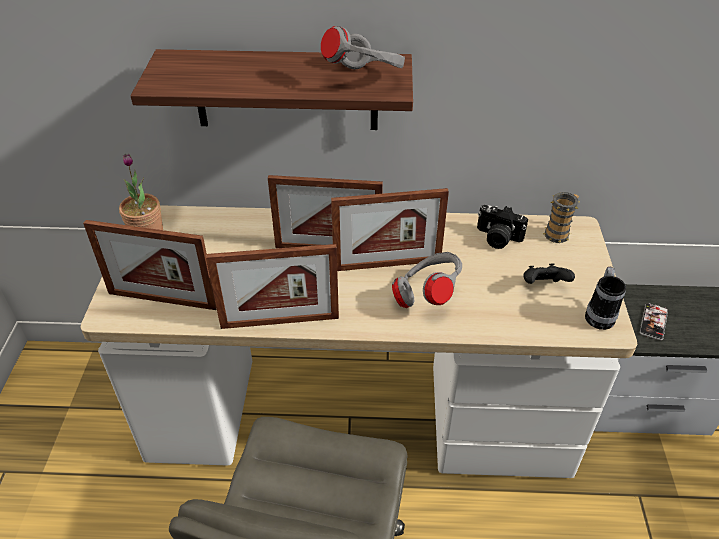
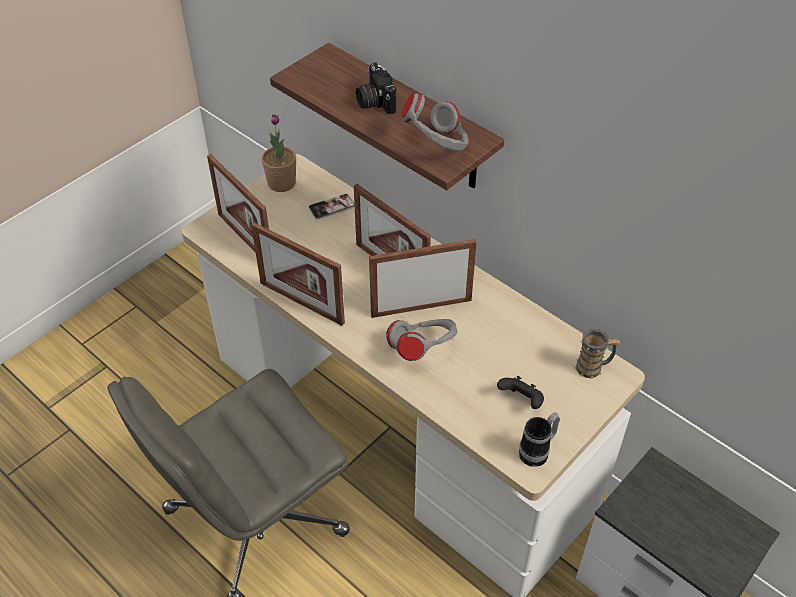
camera: 40 degrees right, 5 degrees up
(387, 264) = (421, 307): picture frame -> picture frame turned 135 degrees clockwise
(497, 238) = (533, 340): camera -> camera (374, 102)
(653, 322) = (658, 509): phone -> phone (331, 207)

